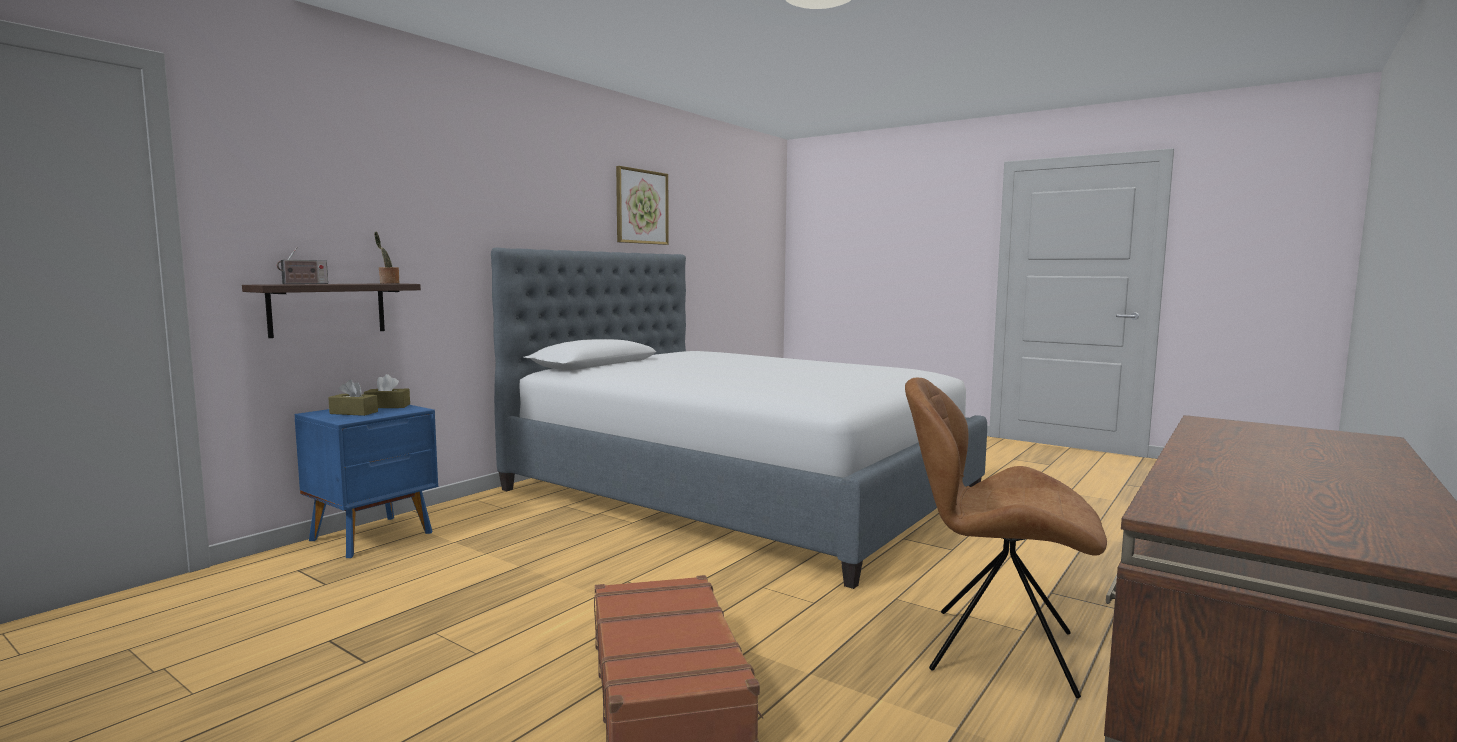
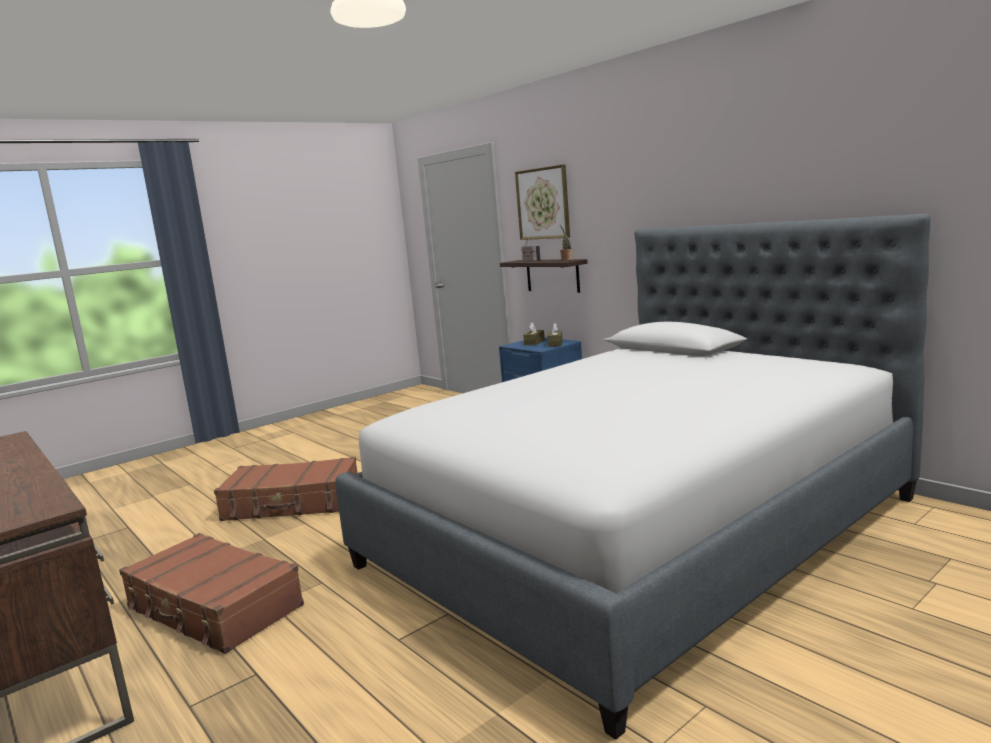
camera: 105 degrees right, 5 degrees up
(641, 207) = (860, 149): picture -> picture (543, 203)
(995, 649) = (213, 608): brown chair -> brown suitcase

